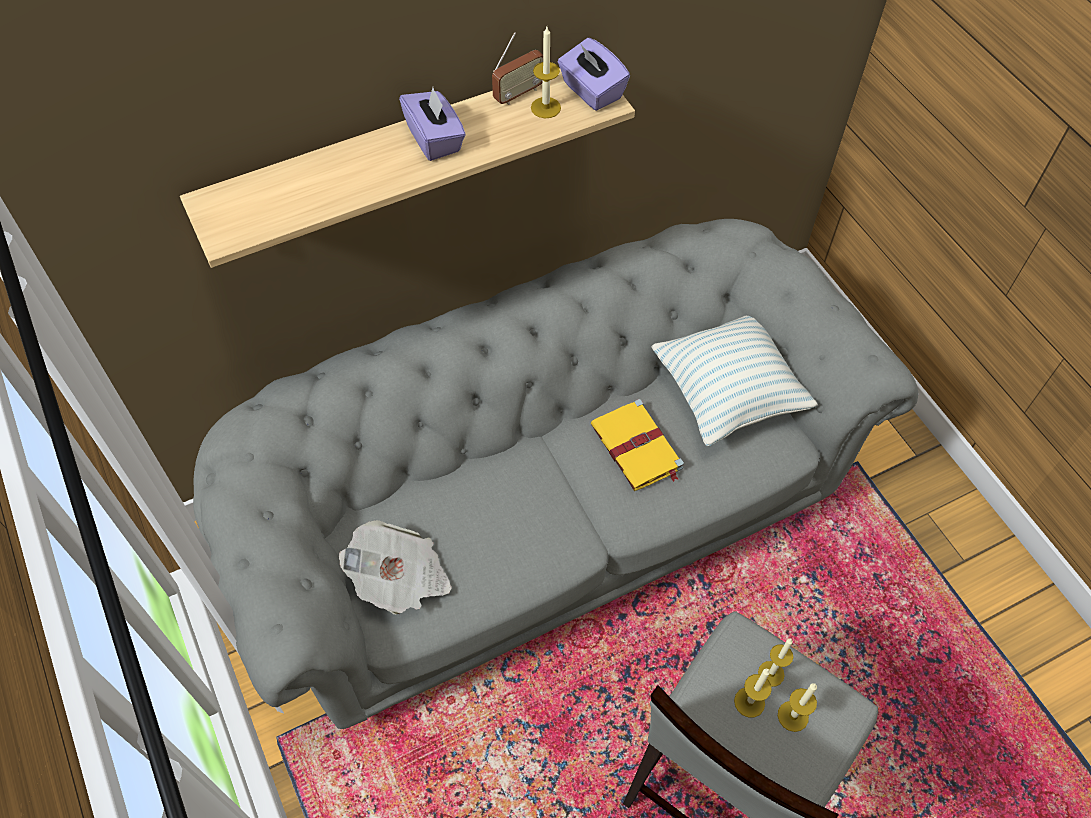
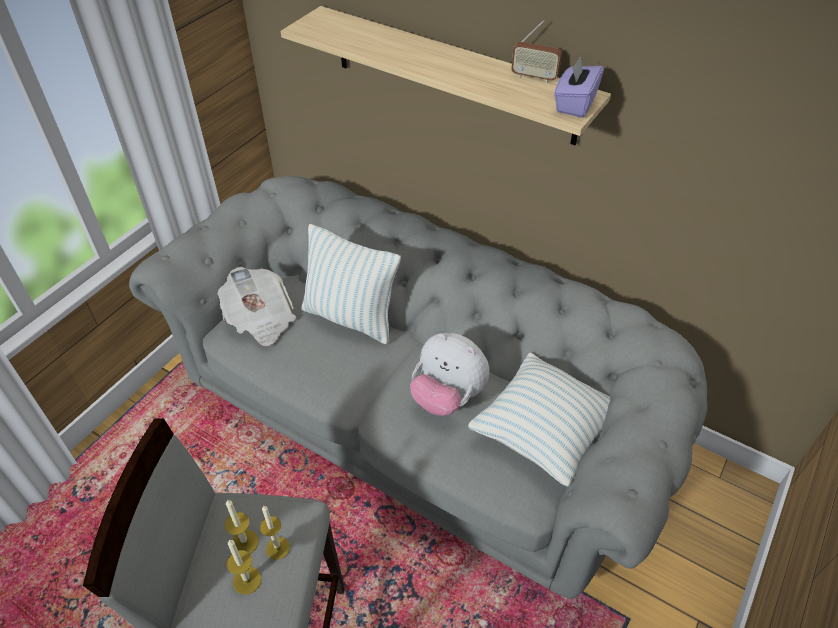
camera: 60 degrees right, 10 degrees down
(435, 139) = (454, 62): purple tissue box -> none
(465, 483) = (351, 317): none -> pillow
(545, 107) = (534, 92): candle -> none
(637, 448) = (447, 396): yellow book -> plush toy

